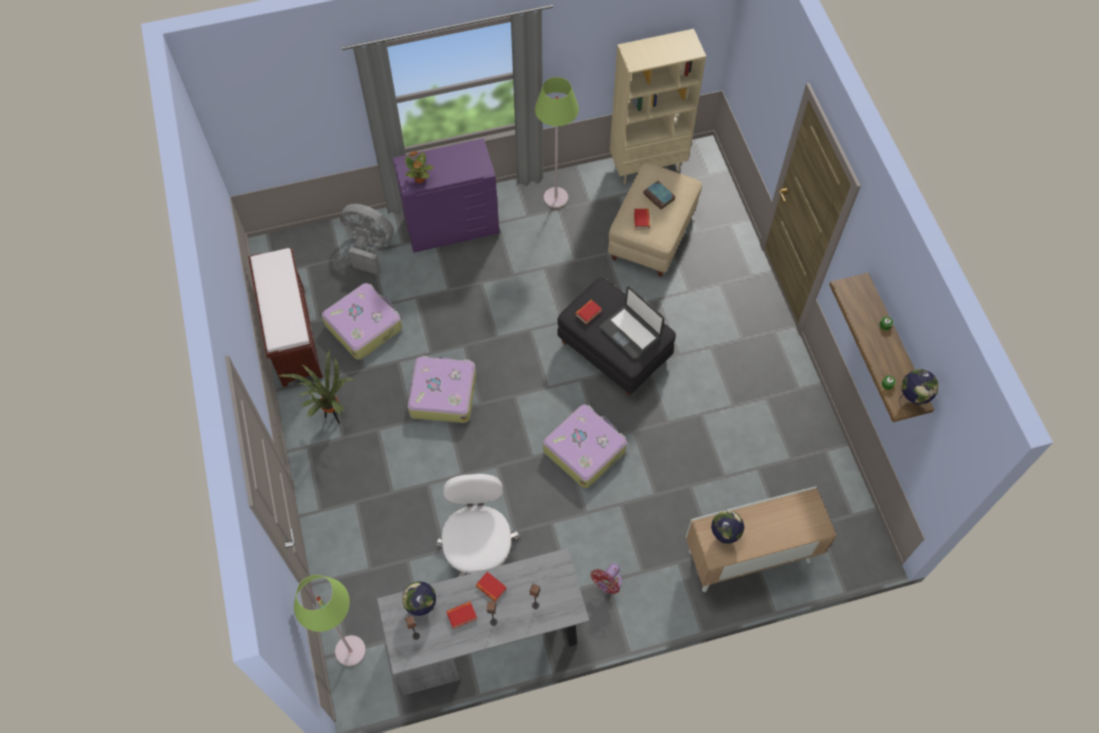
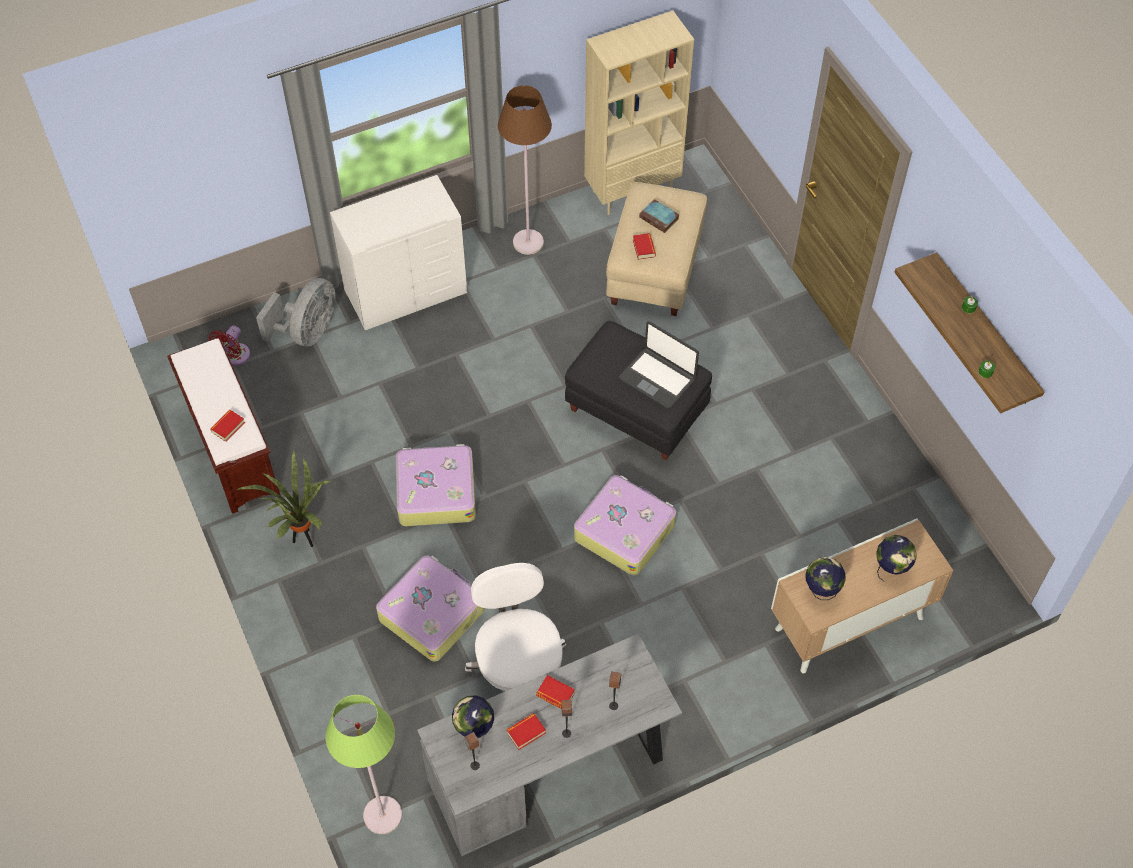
camera: 10 degrees left, 5 degrees down
(364, 325) = (320, 426): suitcase -> suitcase (432, 613)
(369, 247) = (308, 332): grey fan -> grey fan turned 105 degrees clockwise
(419, 179) = (368, 233): potted plant -> none
(451, 225) = (405, 291): purple dresser -> white dresser
(556, 198) = (528, 242): green floor lamp -> brown floor lamp
(588, 313) = (602, 364): book -> book (228, 427)
(608, 584) = (685, 683): red fan -> red fan (234, 357)
(912, 398) = (1017, 383): globe -> globe (891, 569)

